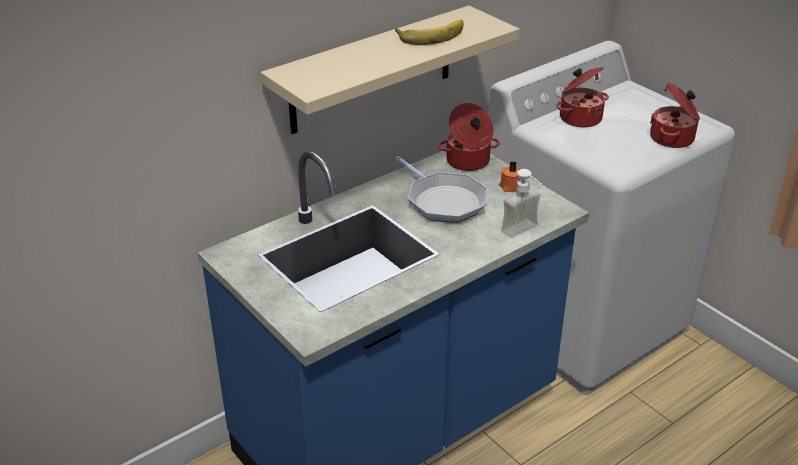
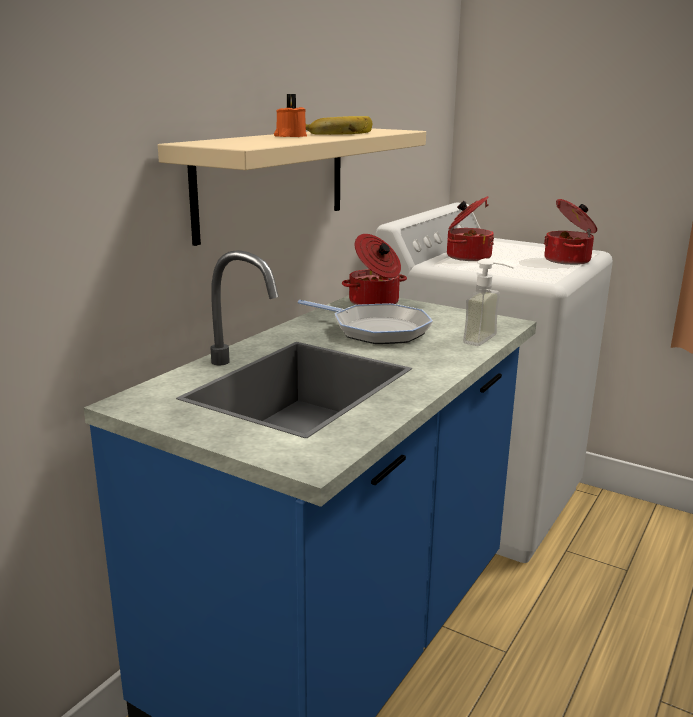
camera: 20 degrees left, 15 degrees down
(510, 187) = (437, 313): orange candle -> orange candle (290, 136)

